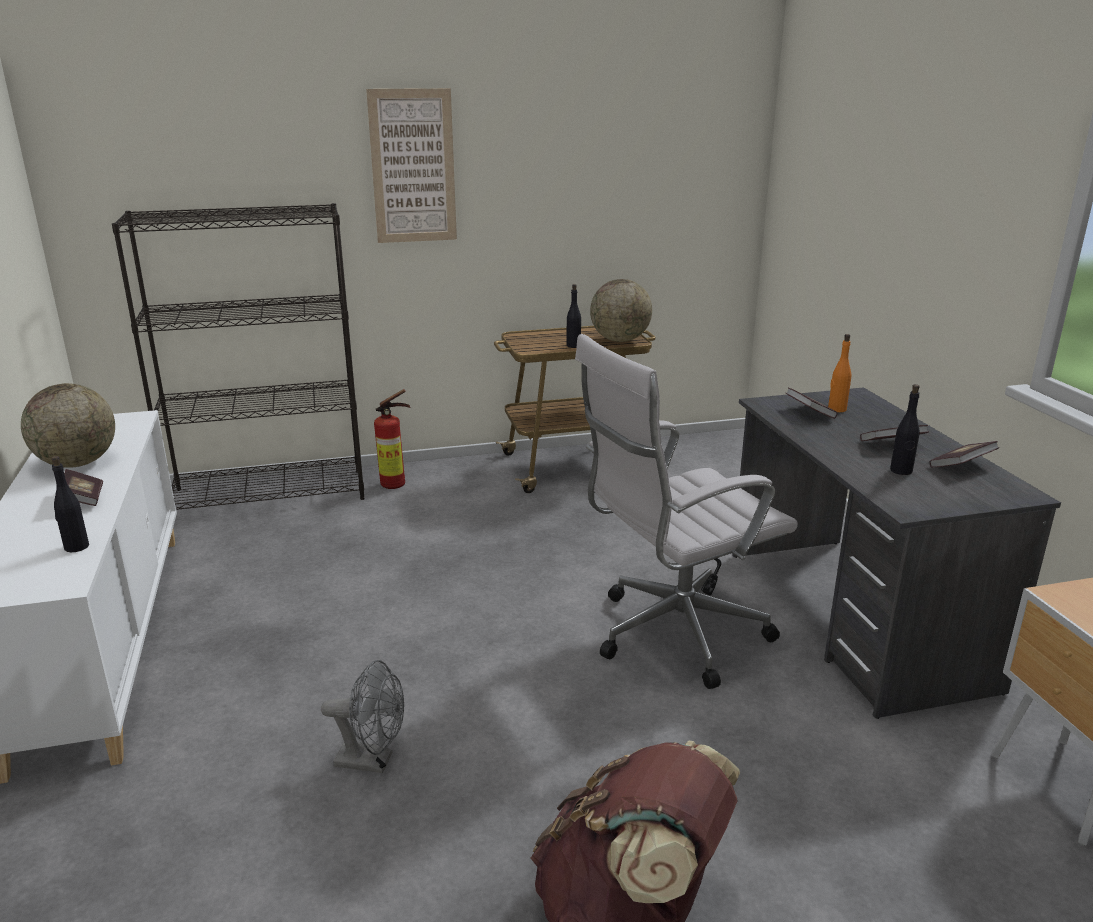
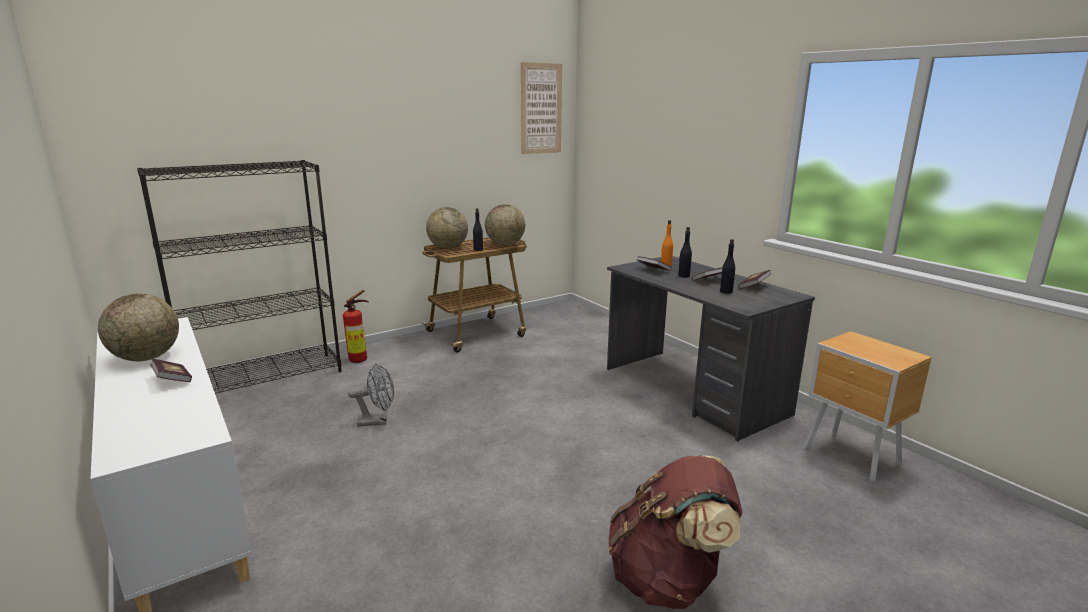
camera: 20 degrees left, 5 degrees down
(76, 547) = (194, 411): black bottle -> black bottle (683, 276)
(372, 761) = (448, 532): grey fan -> grey fan (377, 421)
(413, 167) = (357, 134): picture -> picture (541, 109)
(534, 338) = (448, 248): none -> globe
(672, 635) = (598, 419): white office chair -> none

